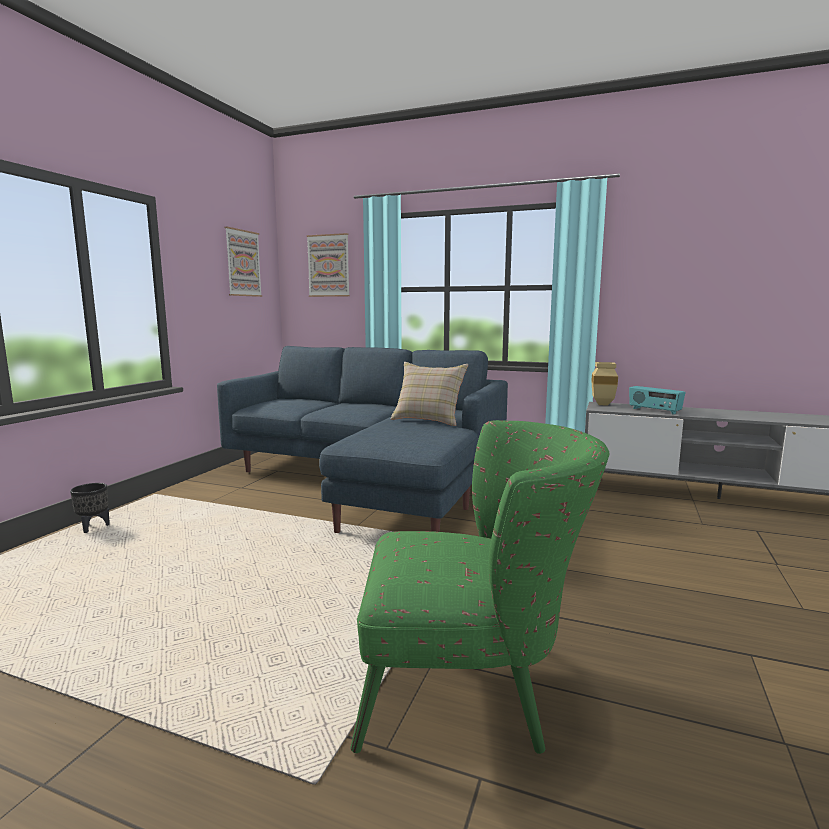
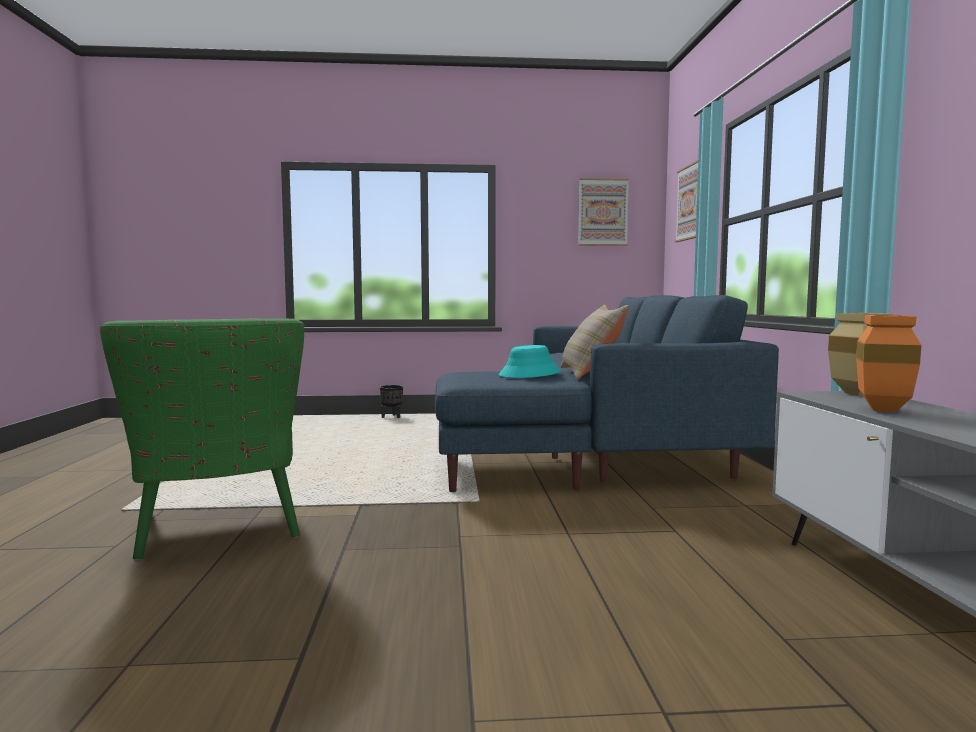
camera: 65 degrees right, 5 degrees down
(414, 430) = (530, 374): none -> turquoise hat
(654, 411) = (885, 410): radio -> orange vase

